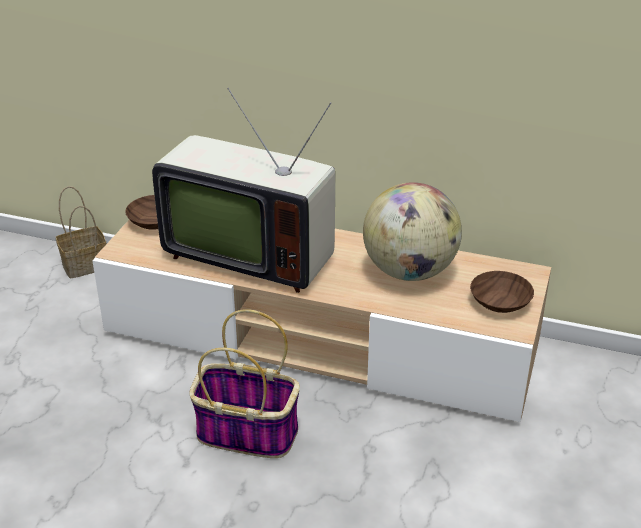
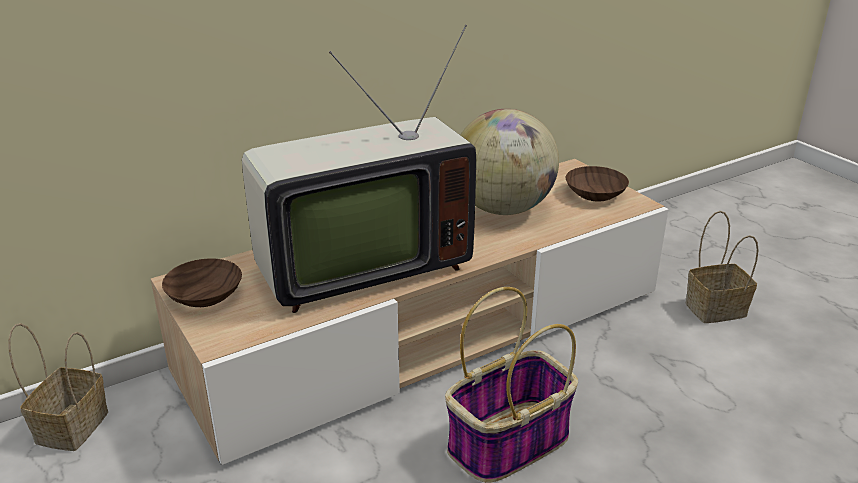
camera: 50 degrees left, 5 degrees down
(551, 471) = (716, 308): none -> basket

